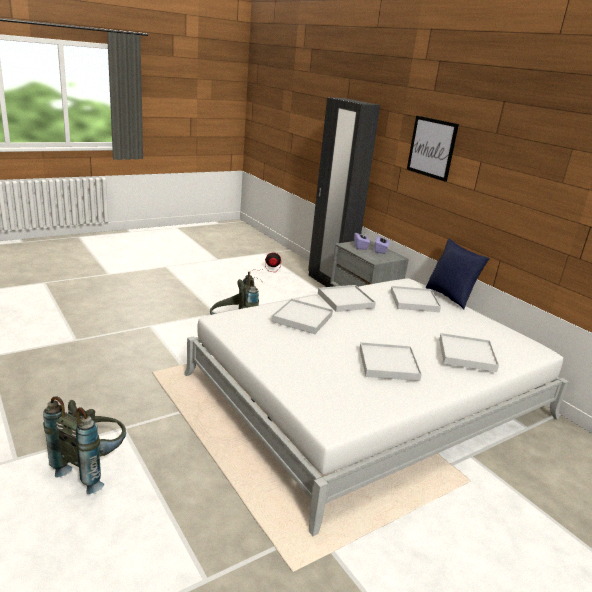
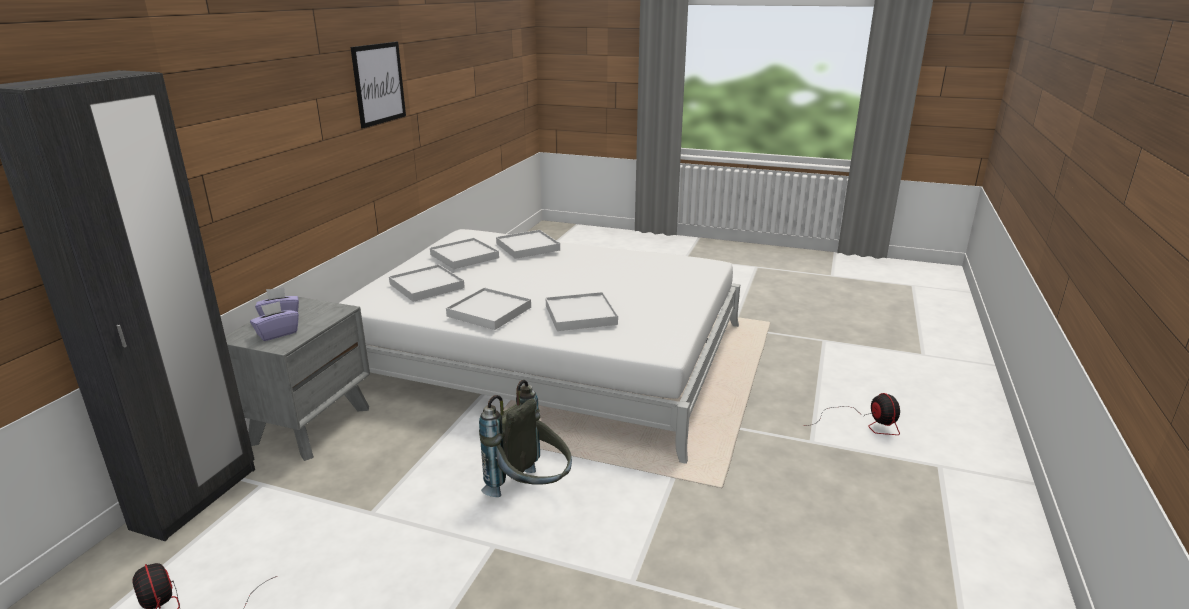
camera: 125 degrees left, 0 degrees up
(92, 468) = (864, 423): grey backpack -> fan
(388, 364) = (597, 266): white tray -> white tray (464, 256)
(431, 148) = (249, 111): picture -> picture (379, 83)
(450, 297) = (379, 276): blue pillow -> none

